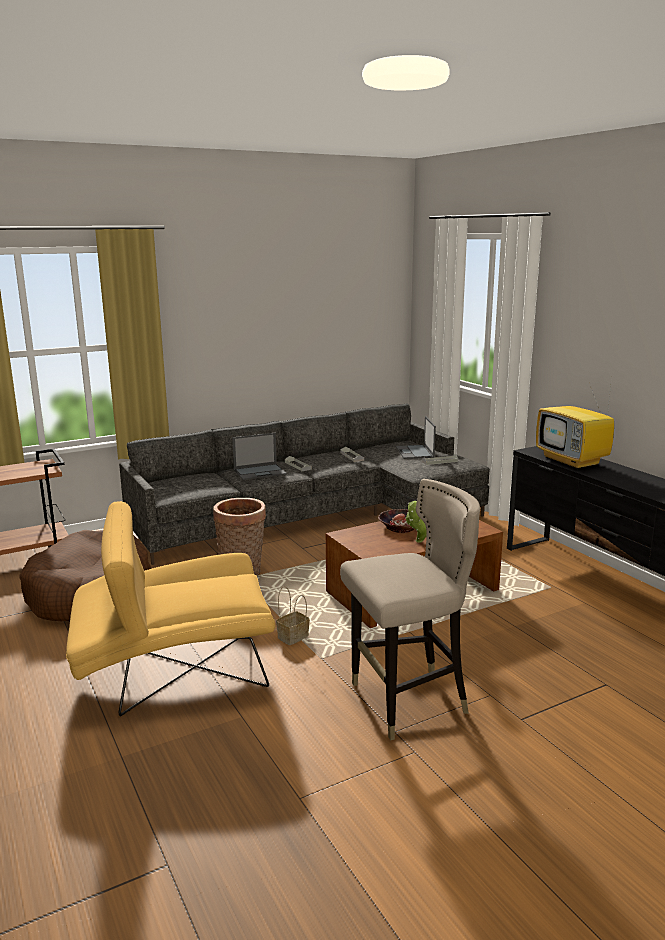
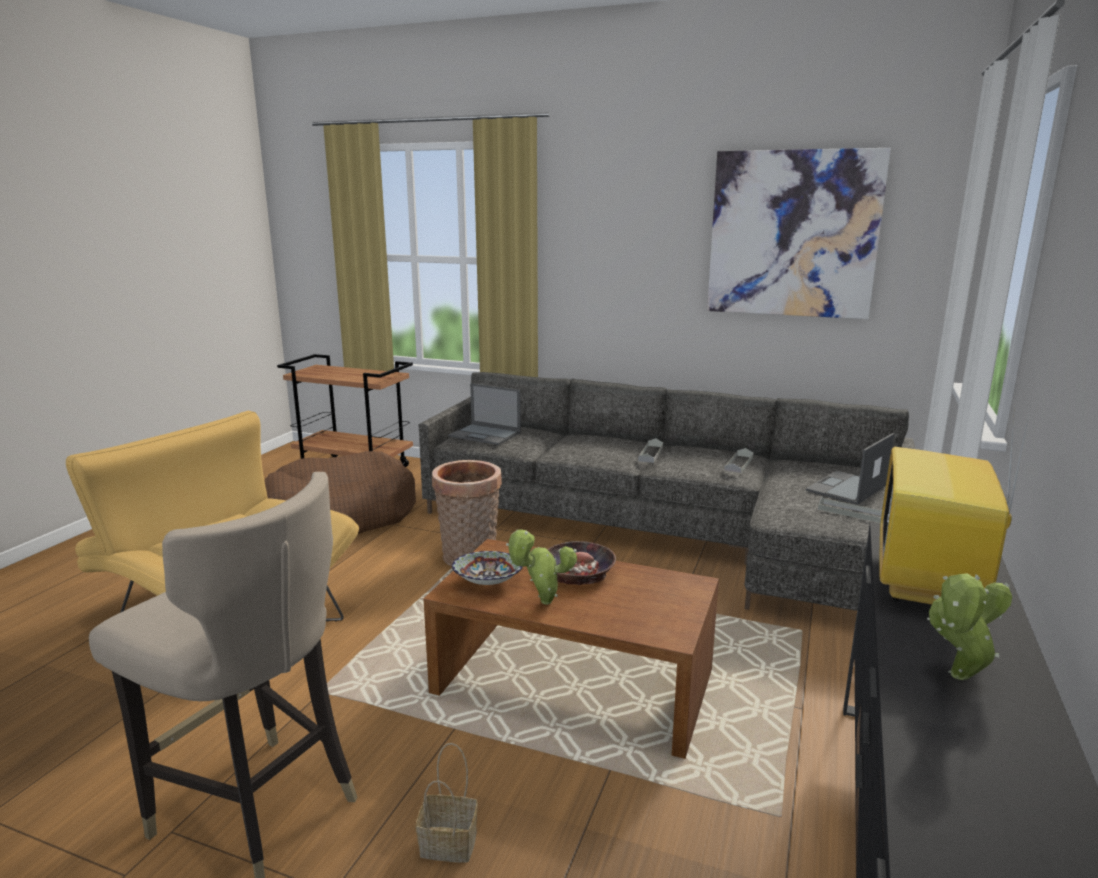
camera: 50 degrees right, 0 degrees up
(260, 472) = (590, 446): laptop -> laptop (485, 434)
(293, 636) = (356, 650): basket -> basket (450, 843)
(326, 307) = (793, 234): none -> picture
(378, 546) = (488, 582): none -> bowl
(632, 480) = (957, 678): none -> potted plant

